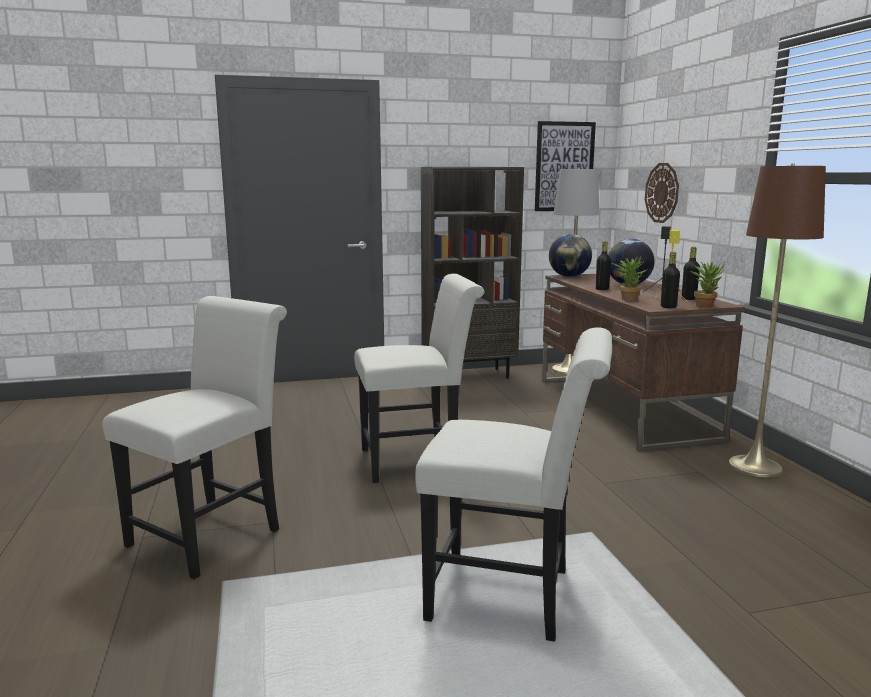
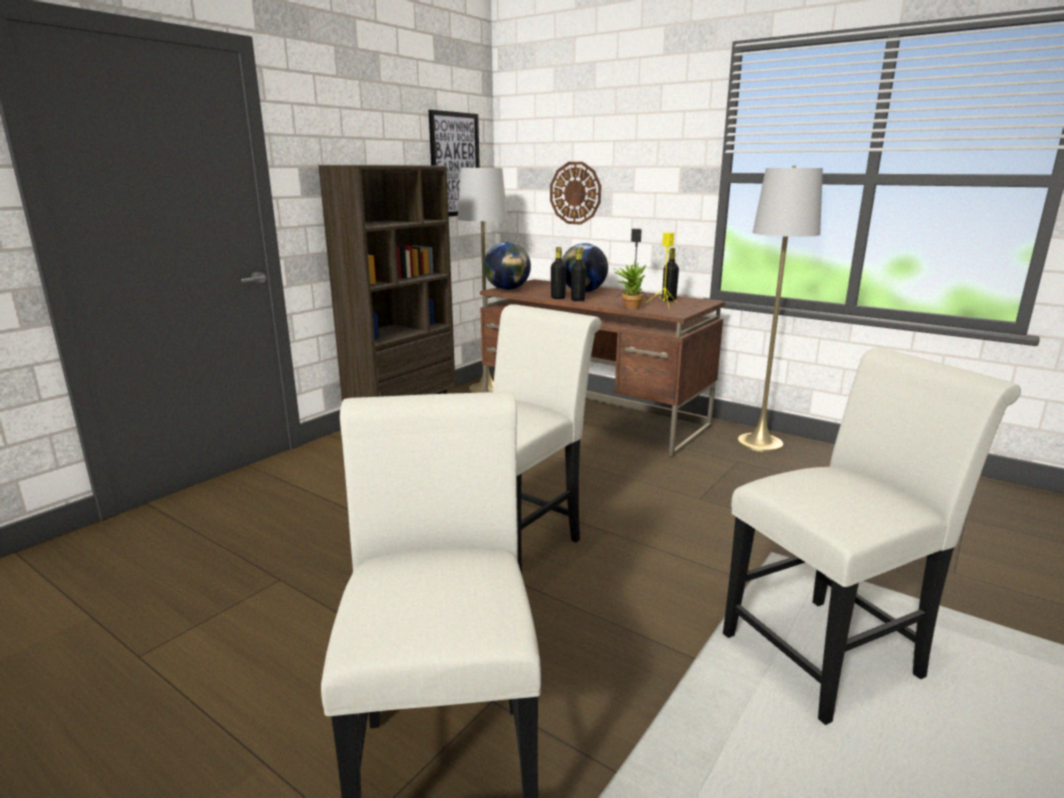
camera: 40 degrees left, 5 degrees up
(668, 307) = (682, 311): black bottle -> black bottle (558, 298)
(705, 306) = (700, 305): potted plant -> none
(755, 466) = (759, 443): brown floor lamp -> grey floor lamp

